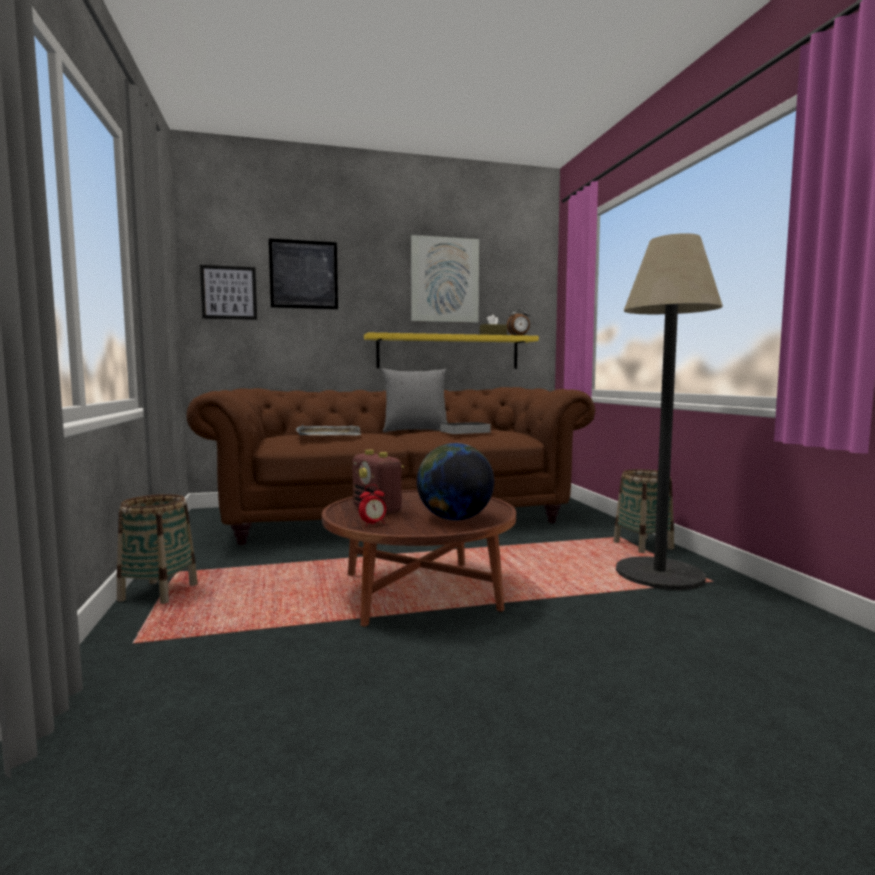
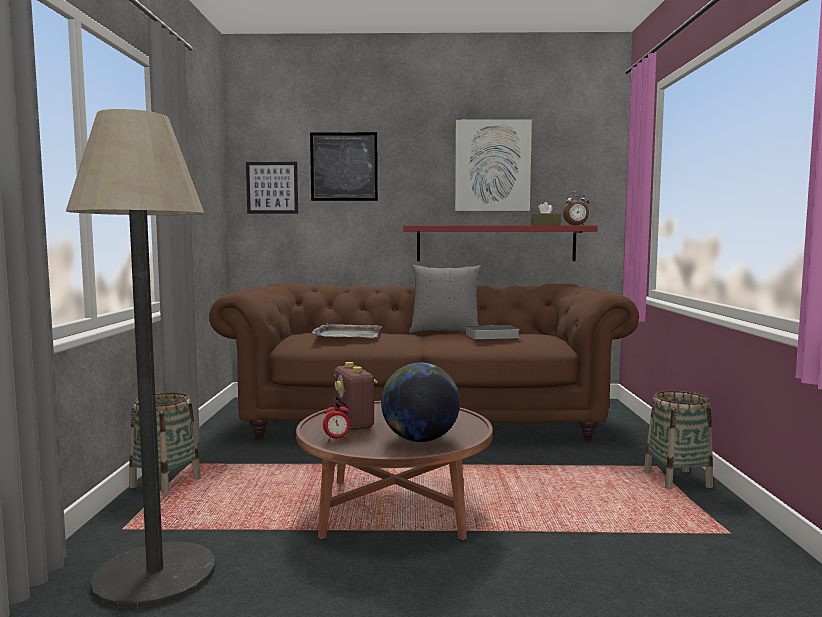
camera: 15 degrees right, 0 degrees up
(448, 352) = (496, 243): yellow shelf -> red shelf
(659, 574) = (670, 517): floor lamp -> floor lamp (155, 575)

